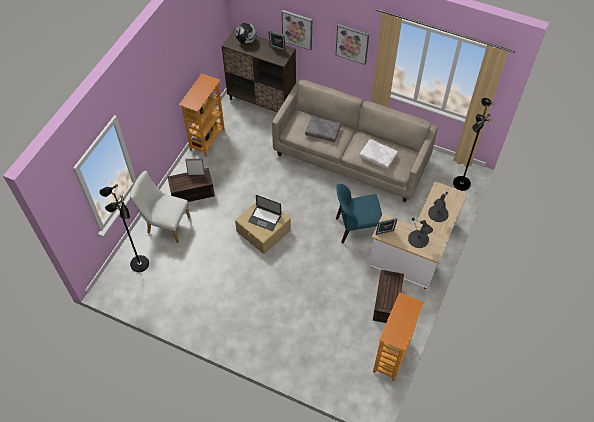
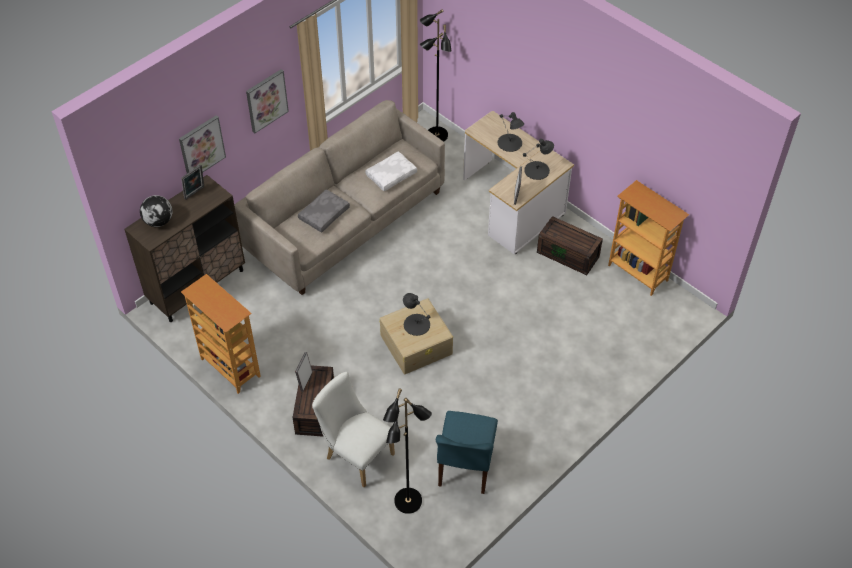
camera: 70 degrees left, 5 degrees down
(165, 225) = (356, 454): white chair -> white chair turned 90 degrees clockwise
(264, 218) = (416, 324): laptop -> black table lamp
(356, 228) = (455, 250): blue chair -> blue chair (465, 466)

